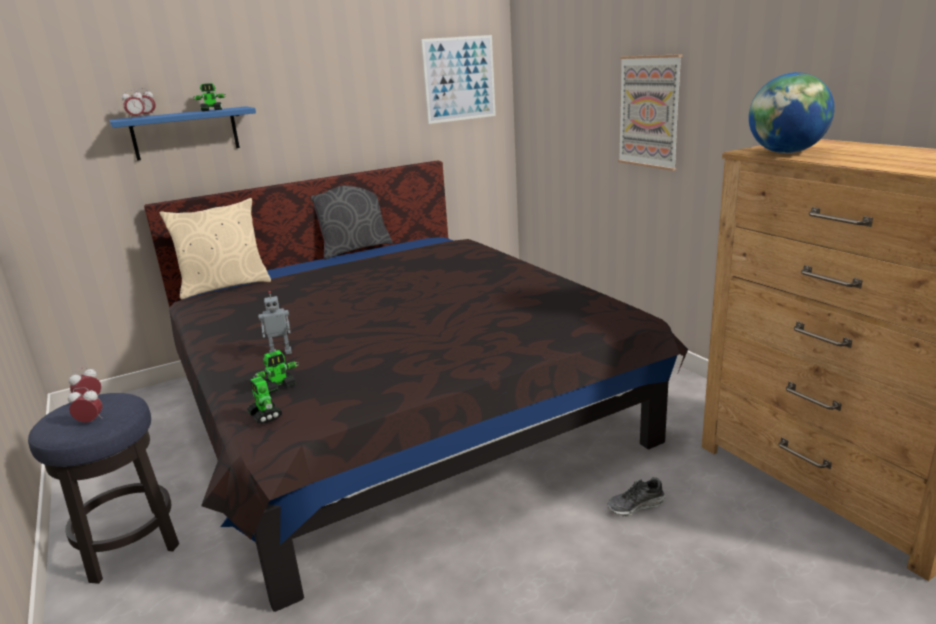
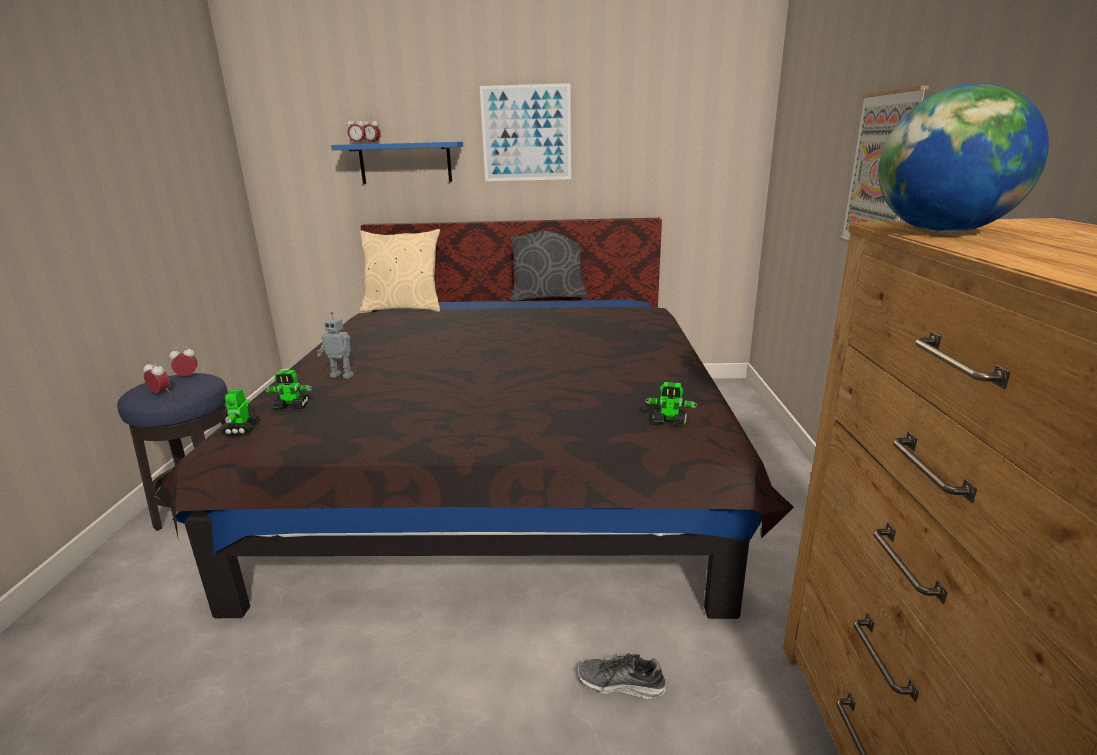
camera: 30 degrees right, 0 degrees up
(212, 110) = (424, 142): toy robot -> toy robot (669, 422)
(459, 79) = (701, 127): picture -> picture (526, 133)

